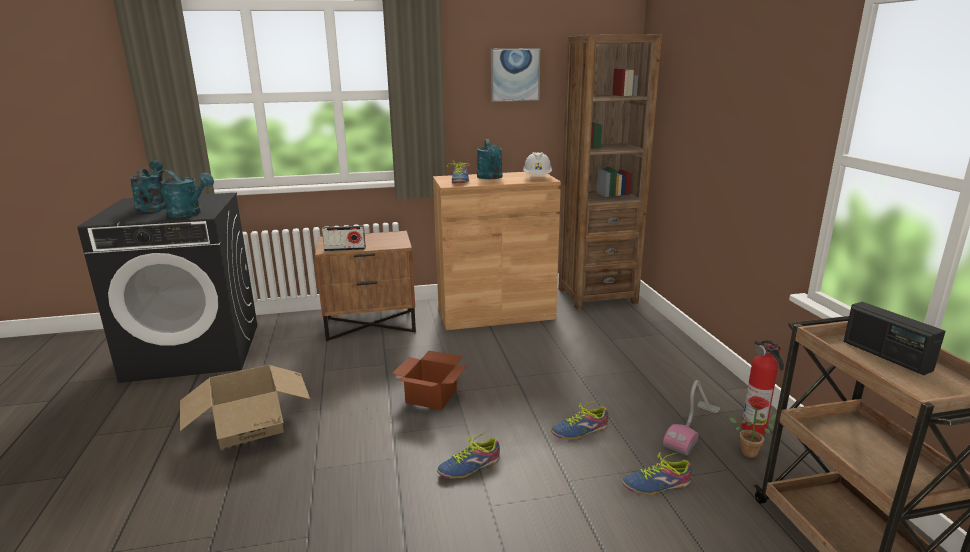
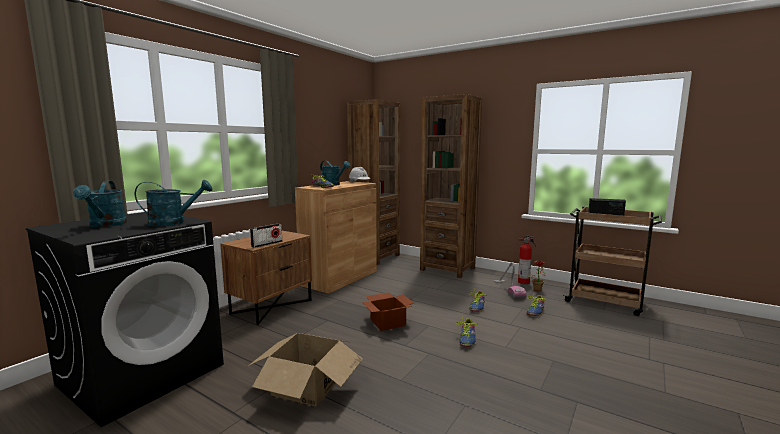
camera: 45 degrees left, 10 degrees down
(153, 206) = (106, 225): turquoise watering can -> turquoise watering can turned 135 degrees counterclockwise
(514, 75) = (323, 122): picture -> none
(665, 352) = (447, 269): none -> brown bookcase

